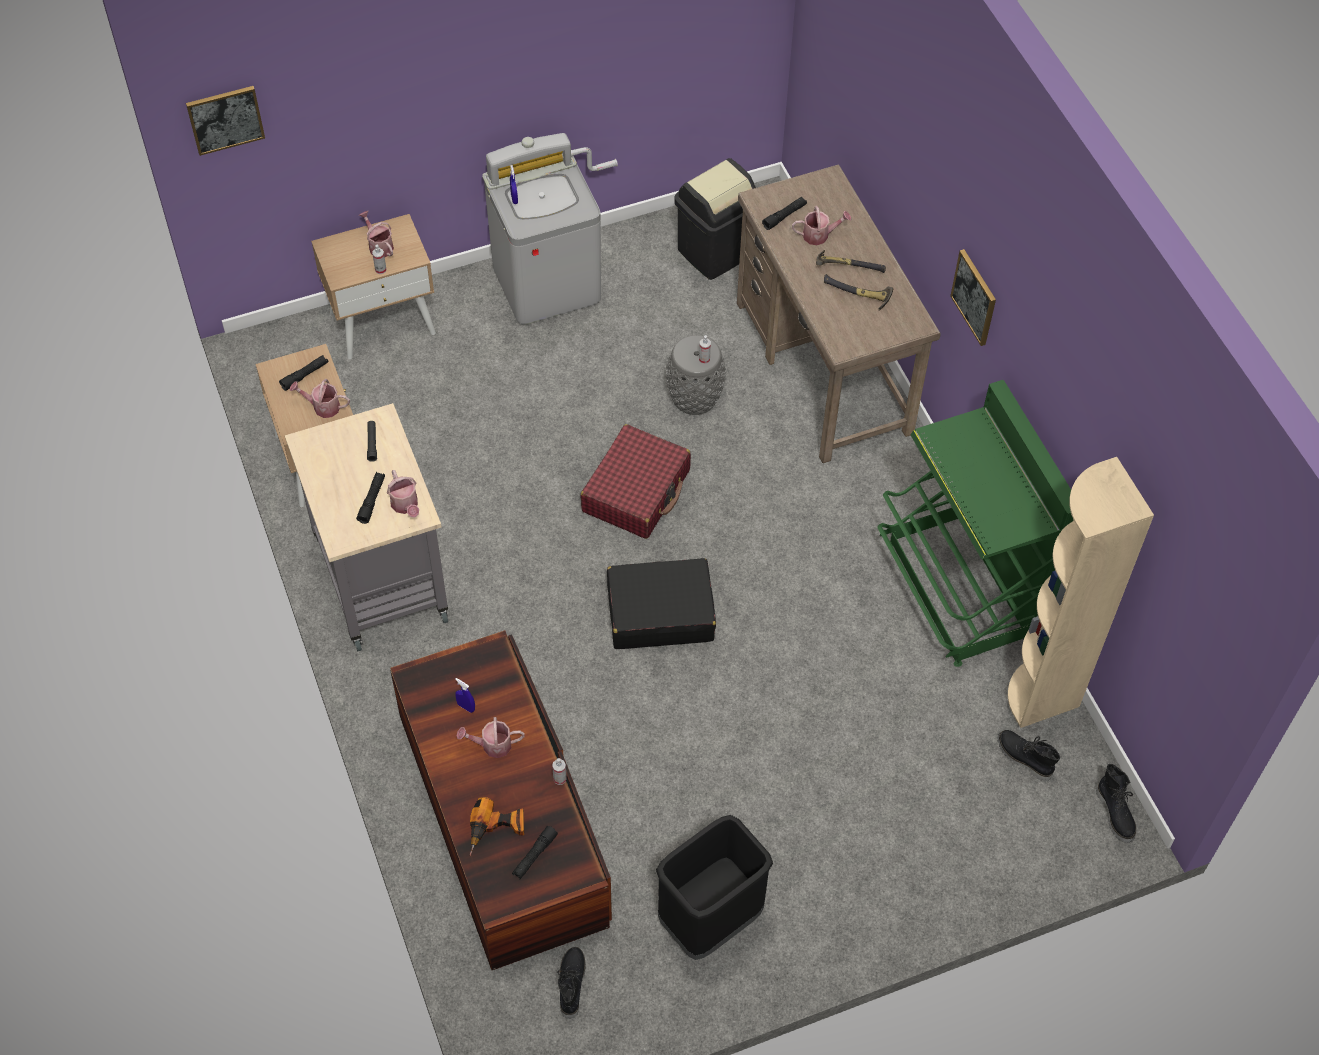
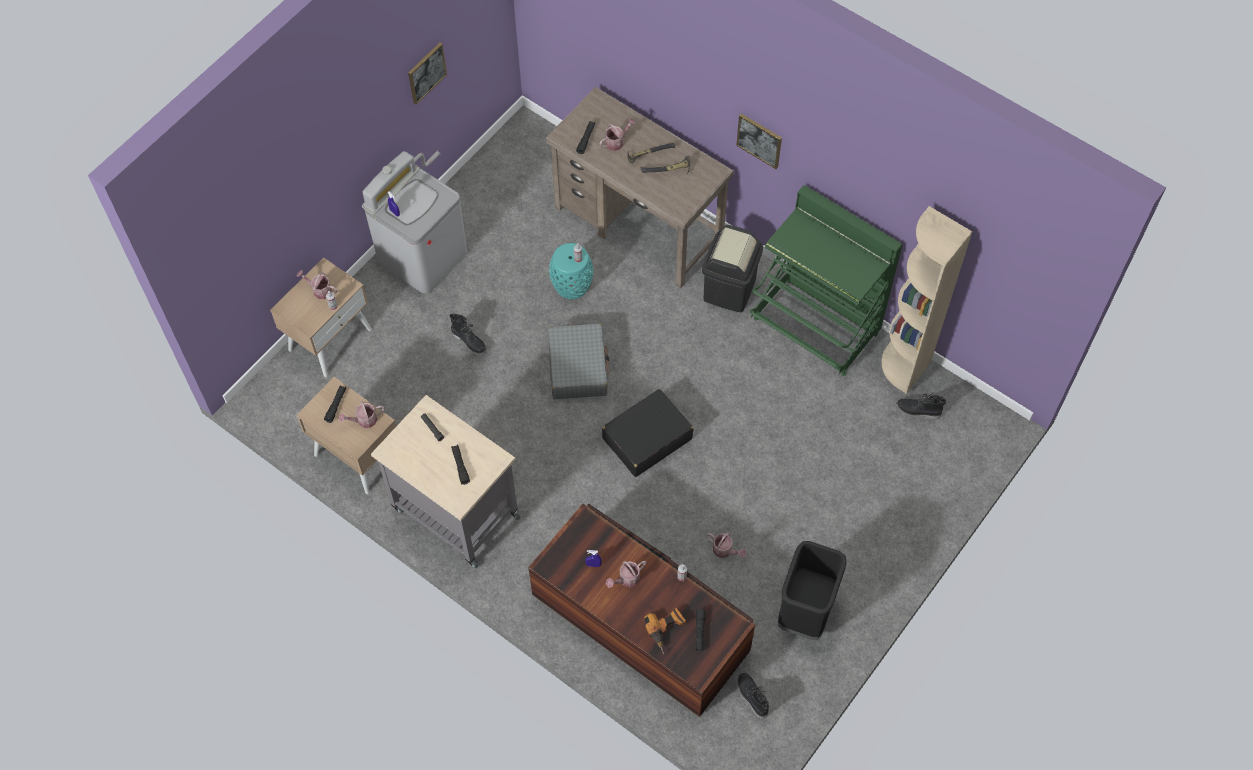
camera: 30 degrees left, 5 degrees up
(225, 119) = (205, 259): picture -> picture (426, 72)
(405, 506) = (484, 458): watering can -> watering can (725, 550)
(636, 491) = (578, 367): red suitcase -> grey suitcase
(694, 397) = (571, 285): grey stool -> turquoise stool
(715, 251) = (517, 178): black trash can -> black trash can (729, 289)
(1116, 814) = (989, 416): black boot -> black boot (470, 342)

